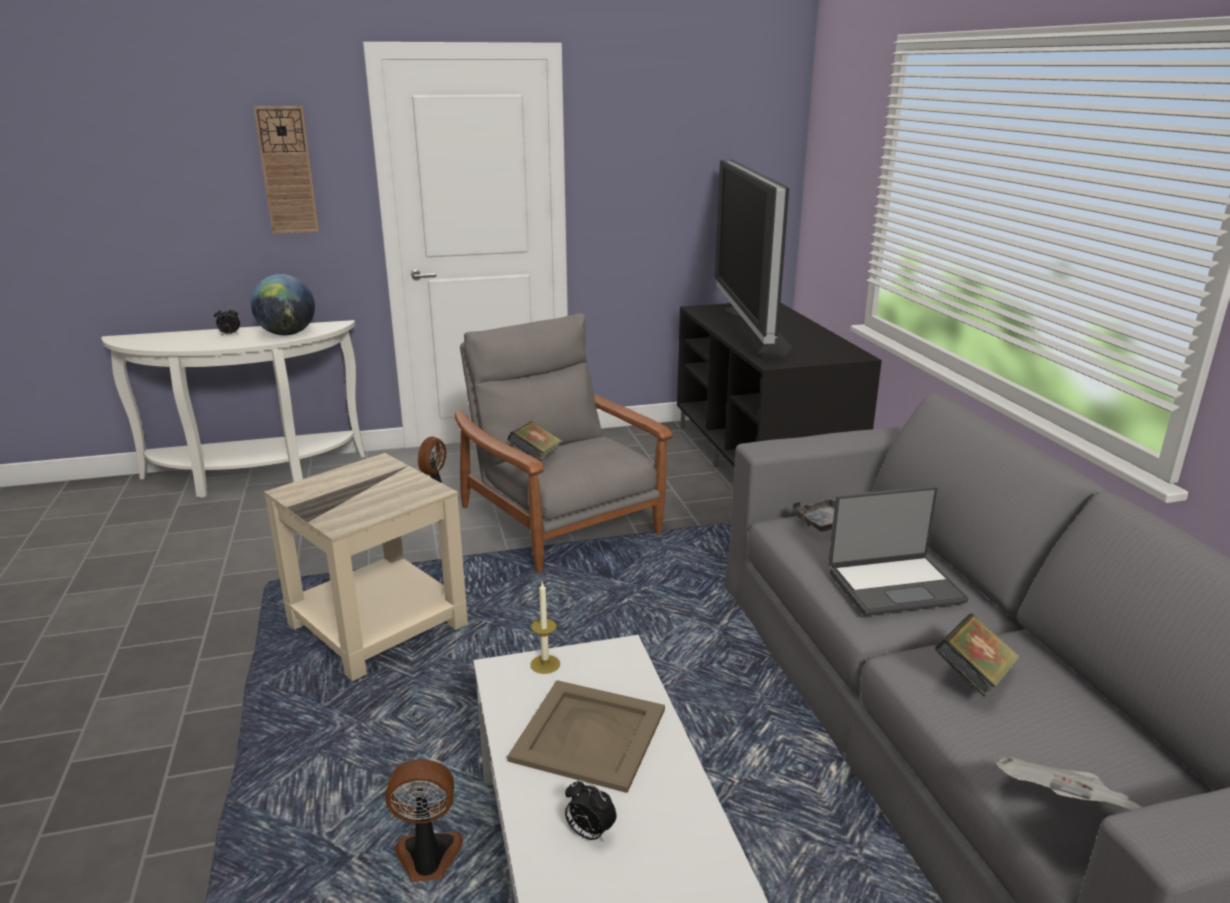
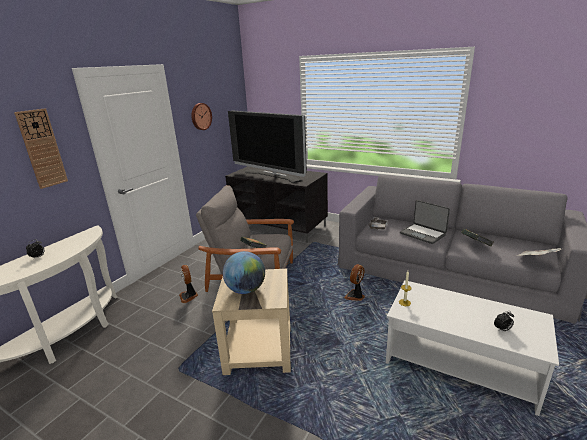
camera: 45 degrees left, 0 degrees up
(287, 334) = (76, 243): globe -> globe (246, 290)
(428, 858) = (415, 395): fan -> fan (355, 296)
(589, 735) = (453, 310): beige tray -> none
(644, 163) = (200, 116): none -> wall clock
(894, 585) = (423, 234): laptop -> laptop turned 105 degrees clockwise

